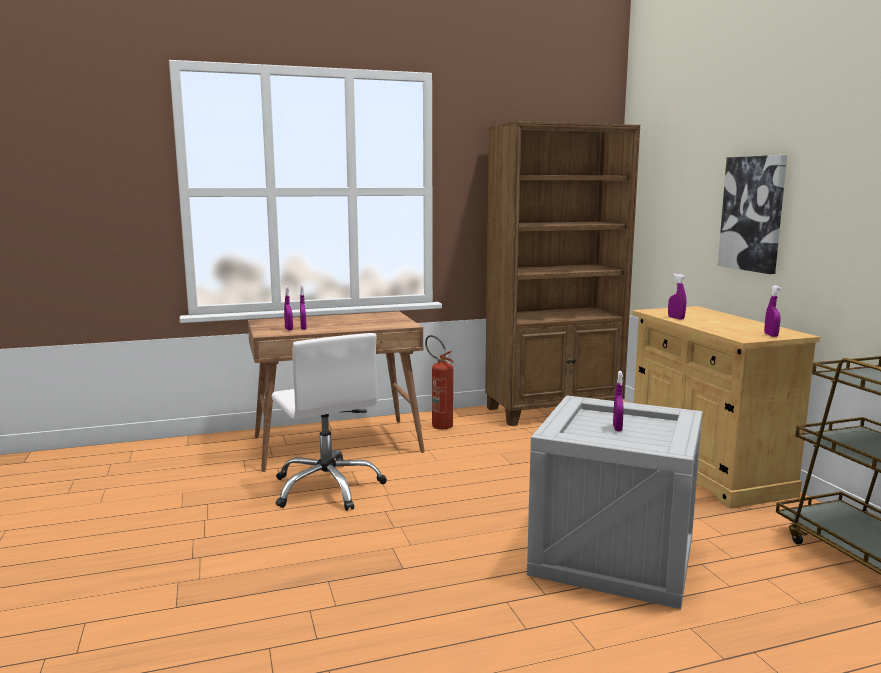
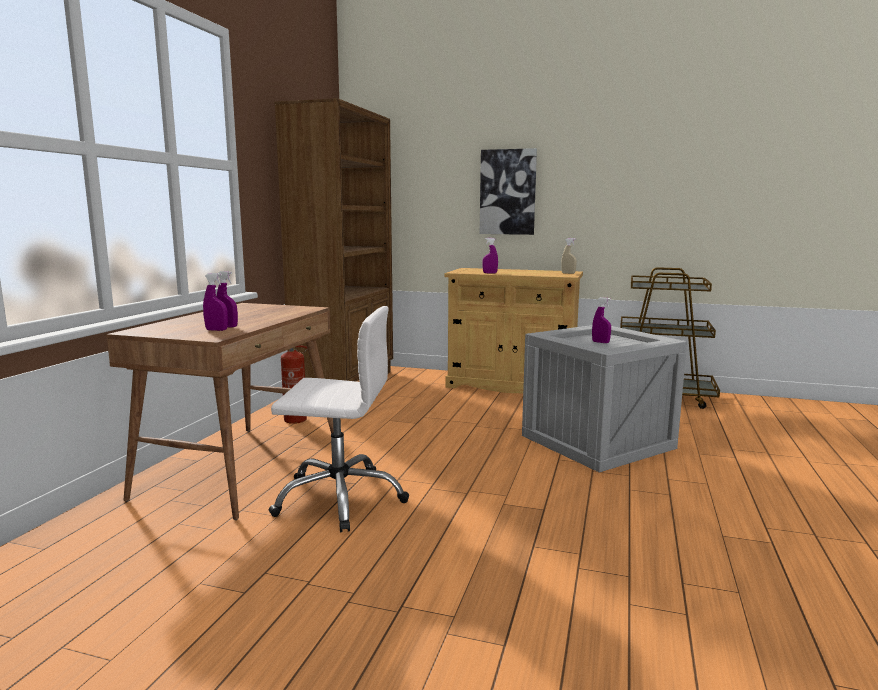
camera: 55 degrees left, 0 degrees up
(771, 335) = (568, 273): purple spray bottle -> beige spray bottle

